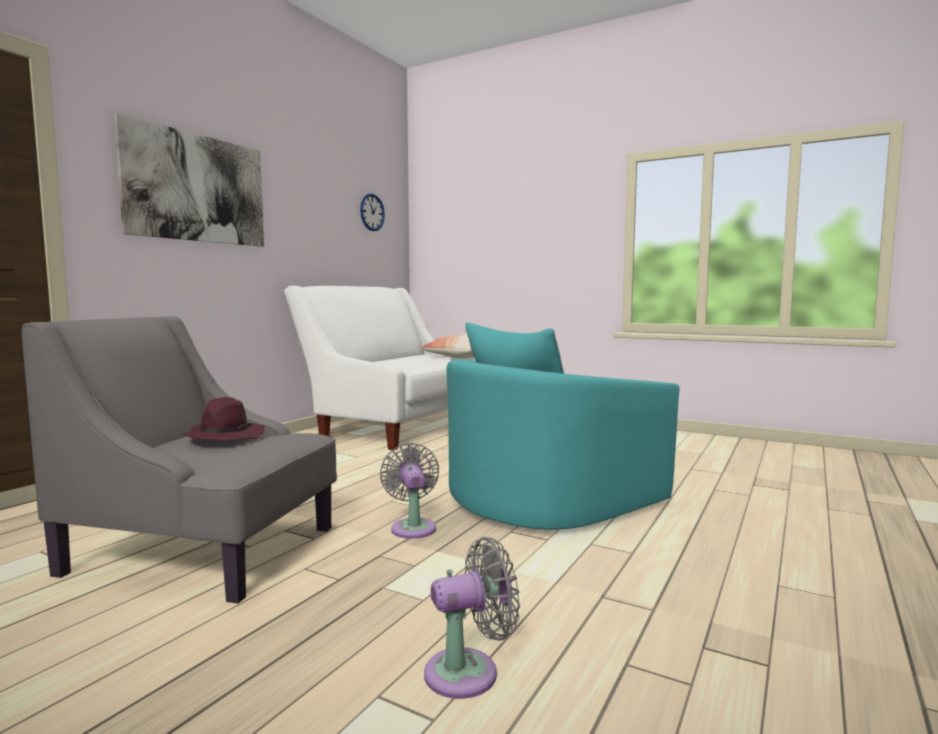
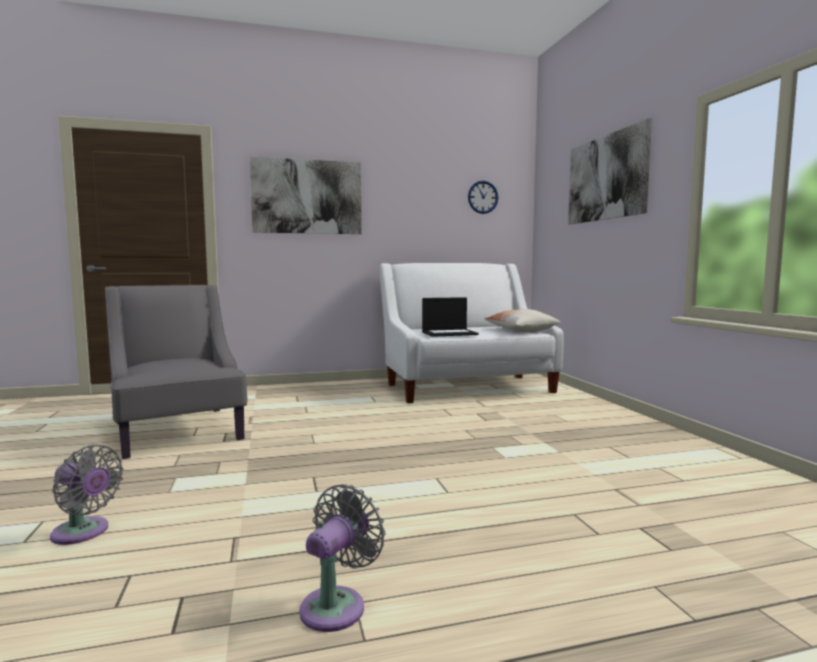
camera: 45 degrees right, 0 degrees up
(225, 436) = (181, 361): purple hat -> none
(413, 527) = (276, 453): grey fan -> grey fan (337, 605)
(414, 365) = (450, 333): none -> laptop
(522, 208) = (606, 177): none -> picture
(548, 498) = (403, 466): turquoise armchair -> none

